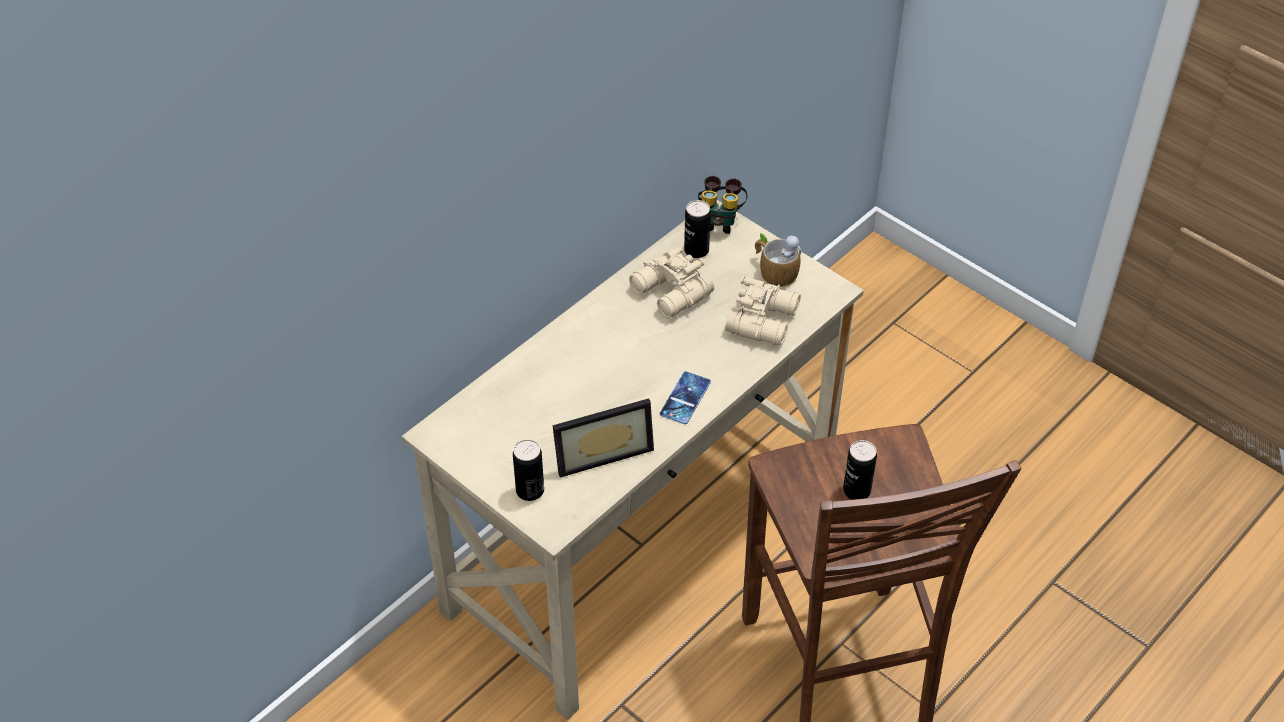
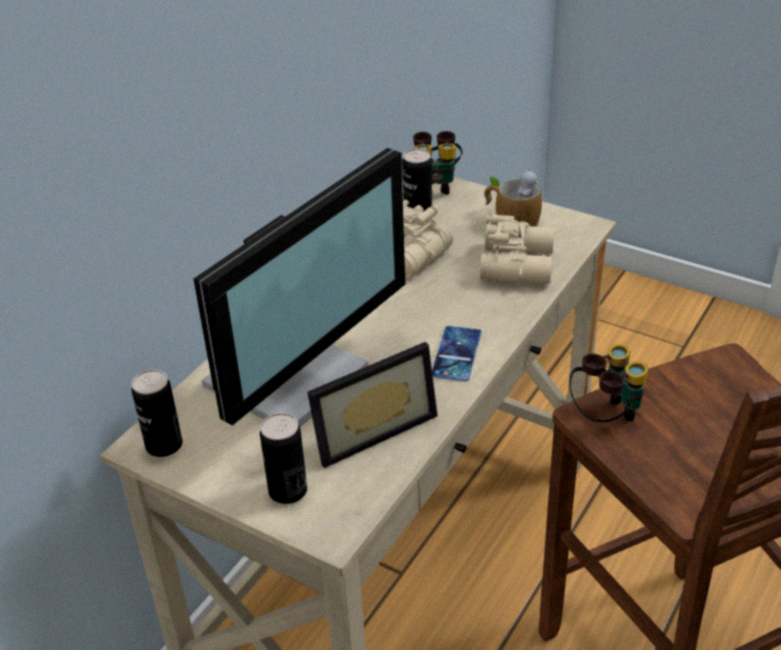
camera: 10 degrees left, 10 degrees down
(554, 397) = (293, 378): none -> monitor
(787, 470) = (605, 416): none -> binoculars
(856, 490) = (699, 424): can -> can (164, 445)

